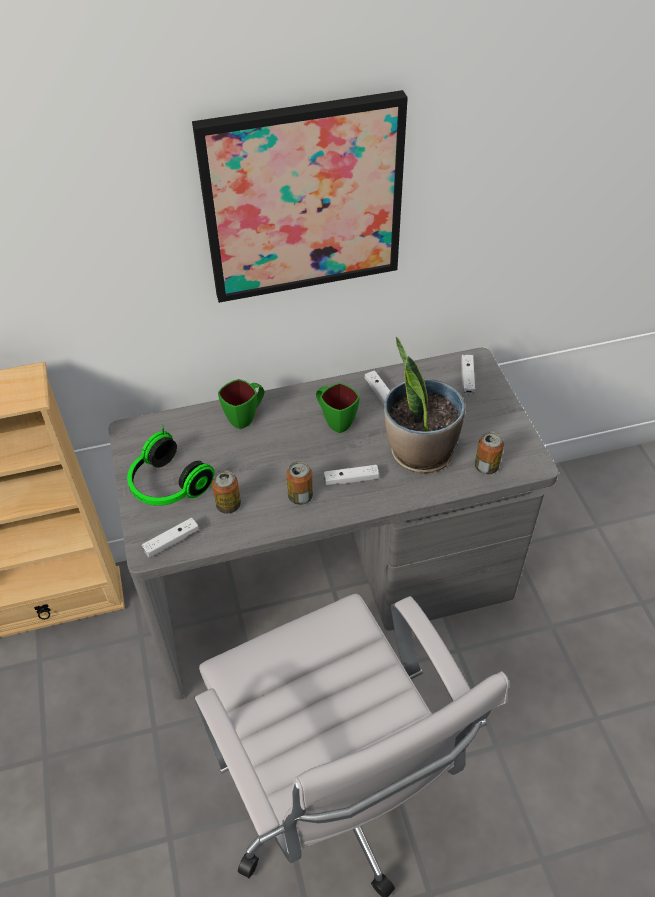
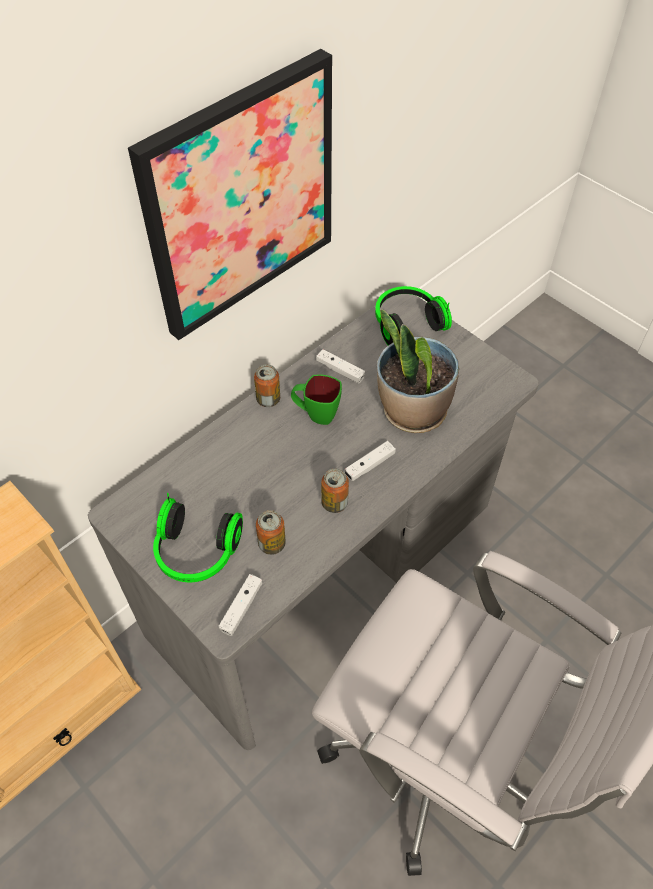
camera: 30 degrees left, 5 degrees up
(246, 417) = (227, 447): green mug -> none
(467, 378) = (406, 324): white game controller -> headphones
(486, 466) = (477, 400): can -> can (268, 399)

